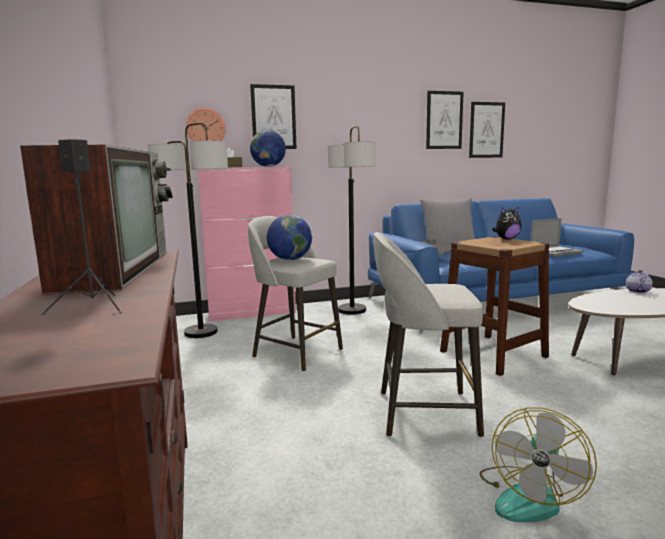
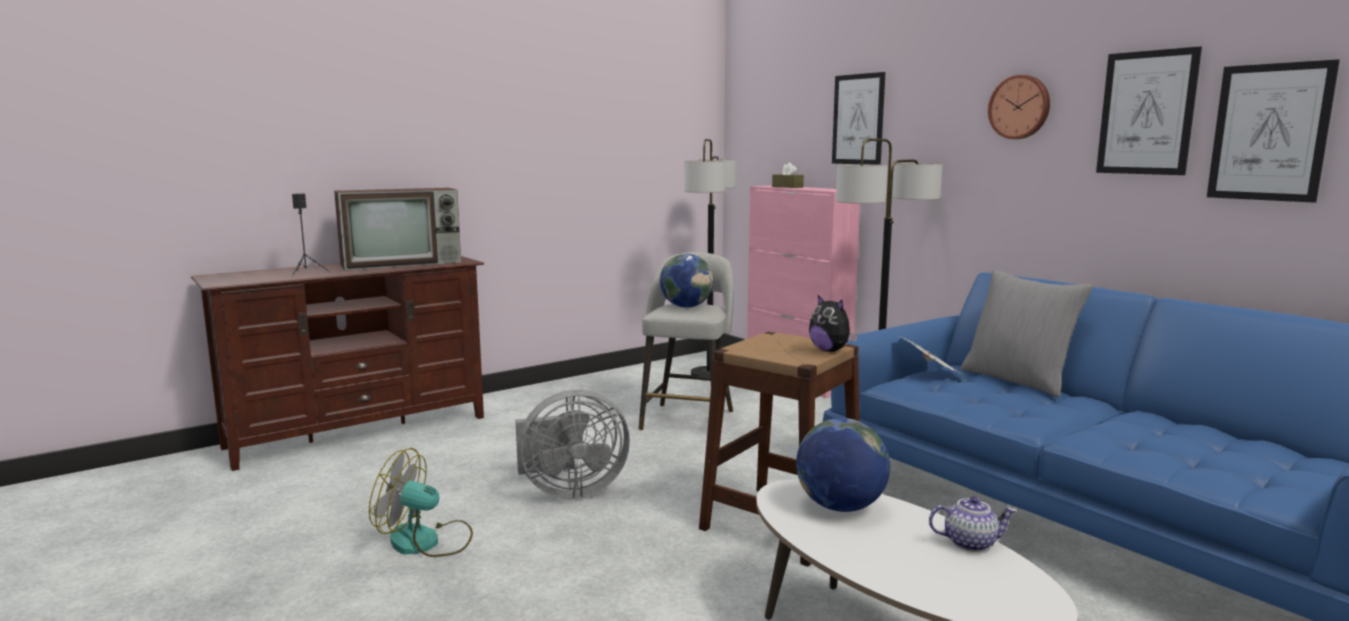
camera: 70 degrees right, 0 degrees up
(205, 128) = (790, 135): wall clock -> wall clock (1020, 107)
(268, 166) = (824, 189): globe -> globe (840, 507)
(423, 412) = (569, 490): grey stool -> grey fan
(555, 252) = (1169, 453): laptop -> none

